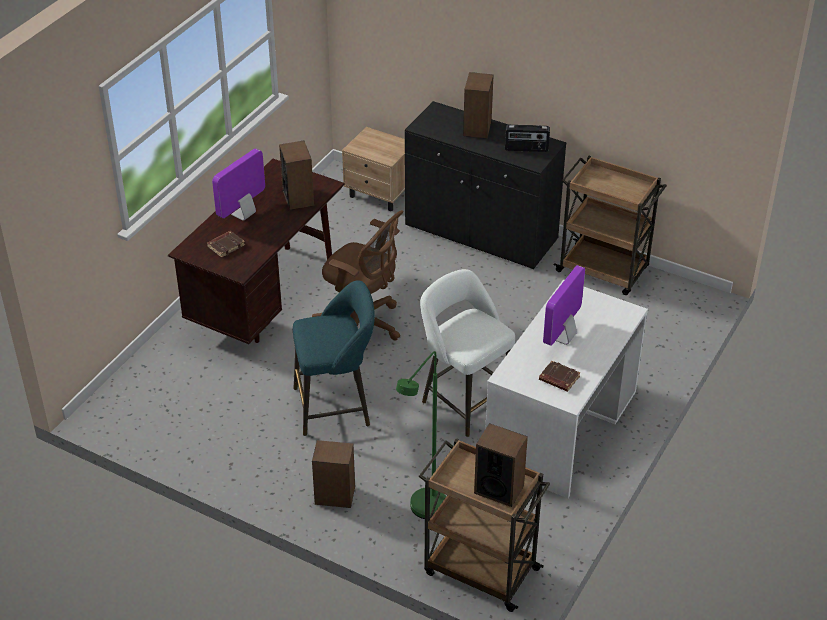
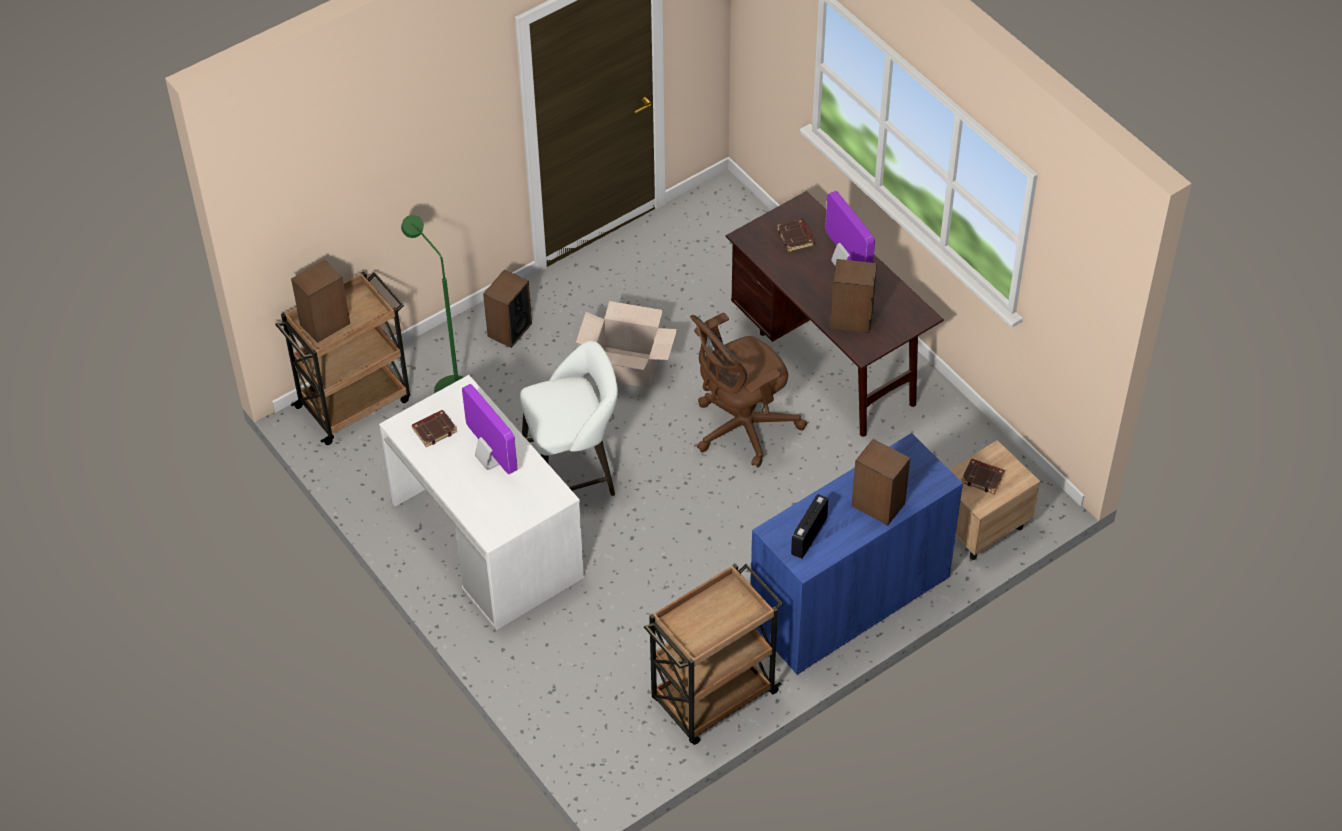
camera: 115 degrees right, 10 degrees up
(336, 406) = (627, 368): turquoise stool -> cardboard box
(379, 148) = (983, 478): none -> brown book
(481, 233) = (849, 600): black cabinet -> blue cabinet

